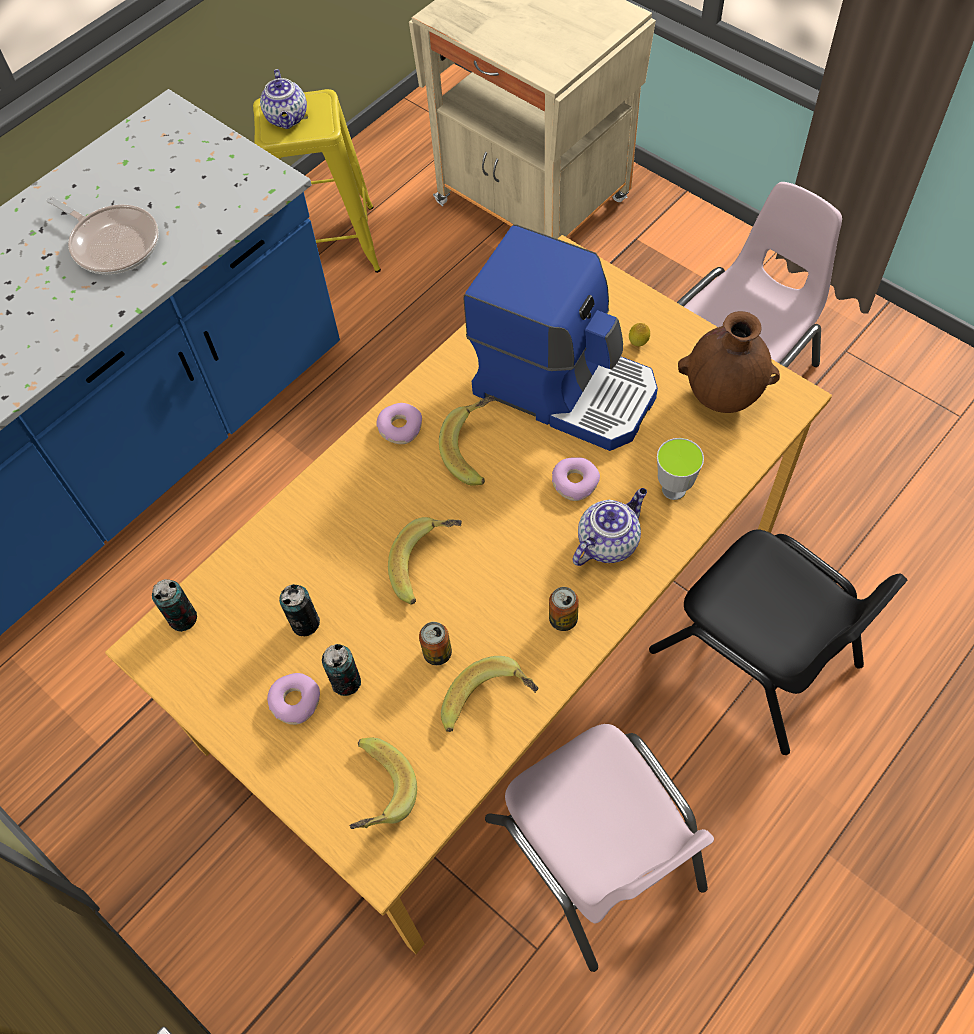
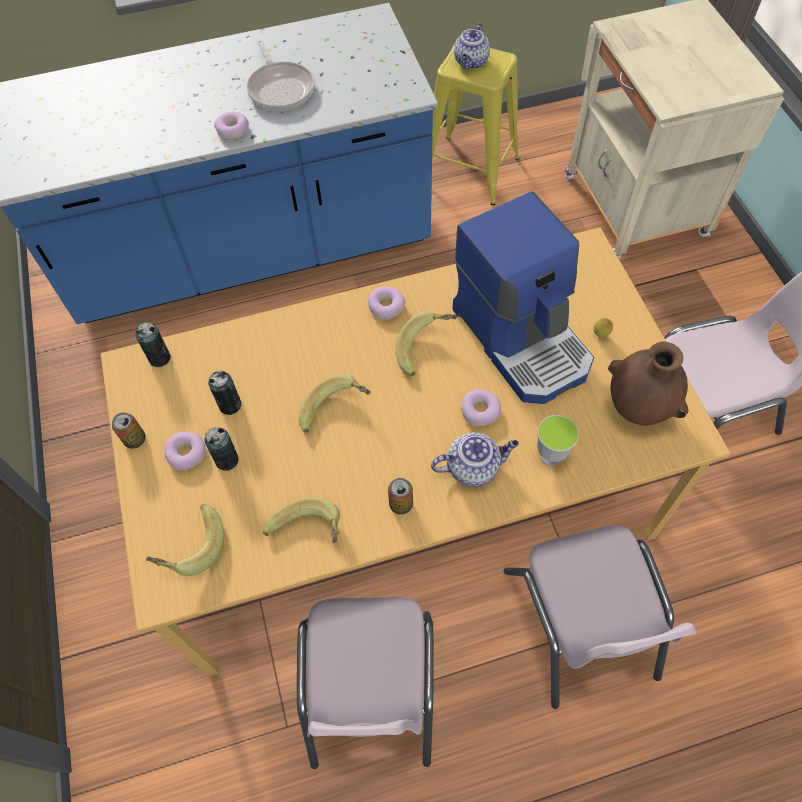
camera: 30 degrees right, 0 degrees up
(91, 317) = (233, 130): none -> donut
(437, 653) = (299, 476): can -> can (135, 439)
(756, 657) = (580, 623): black chair -> pink chair

